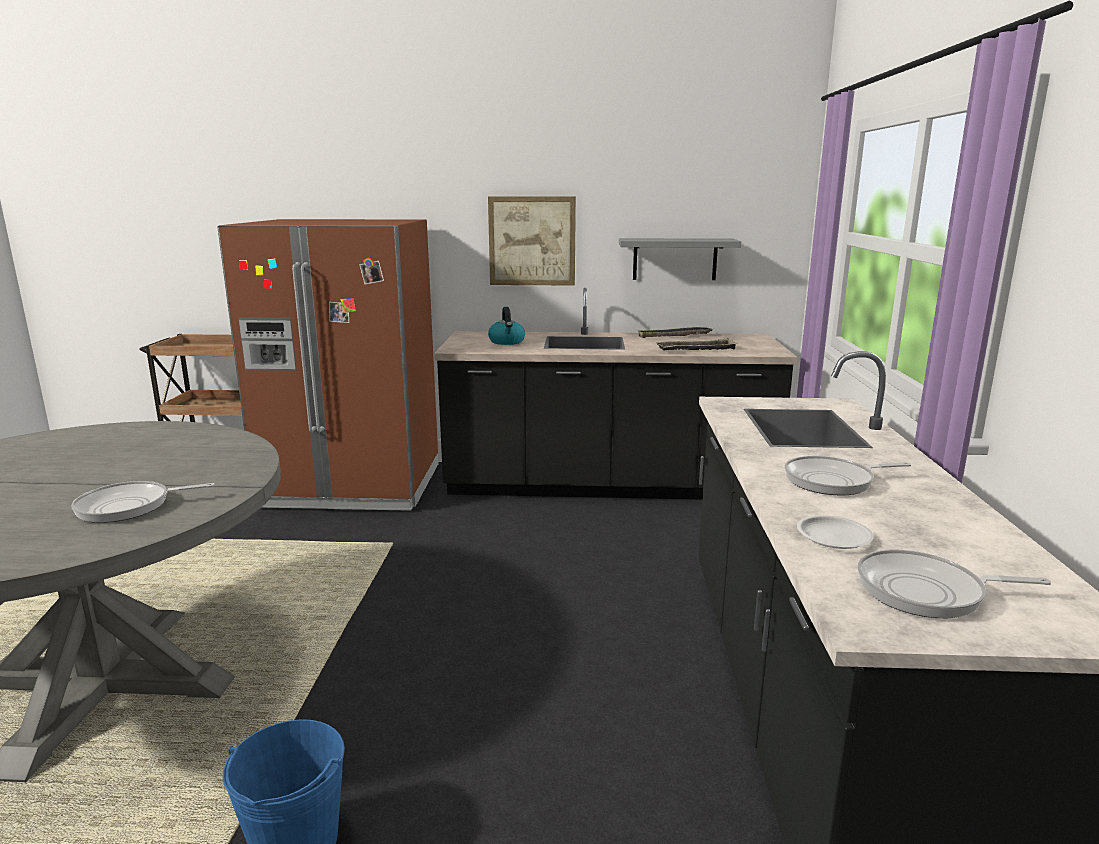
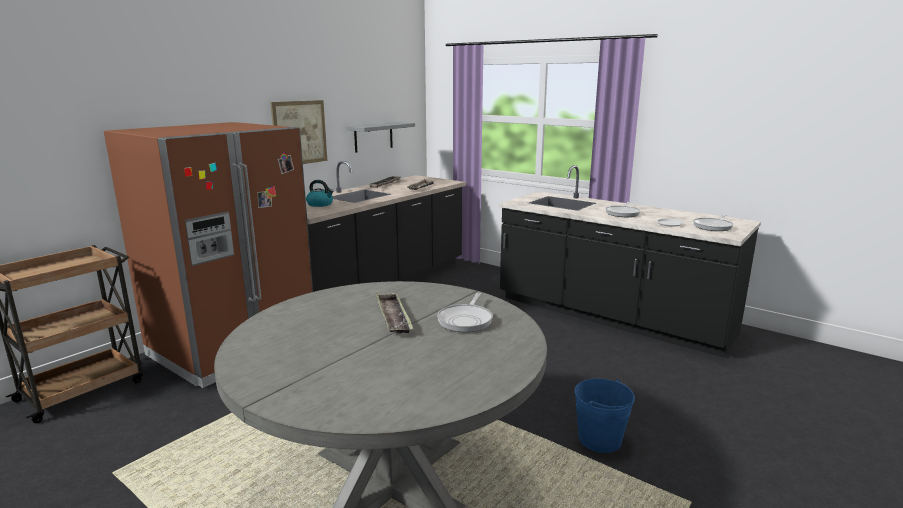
camera: 55 degrees left, 0 degrees up
(126, 471) = (393, 317): none -> tray

